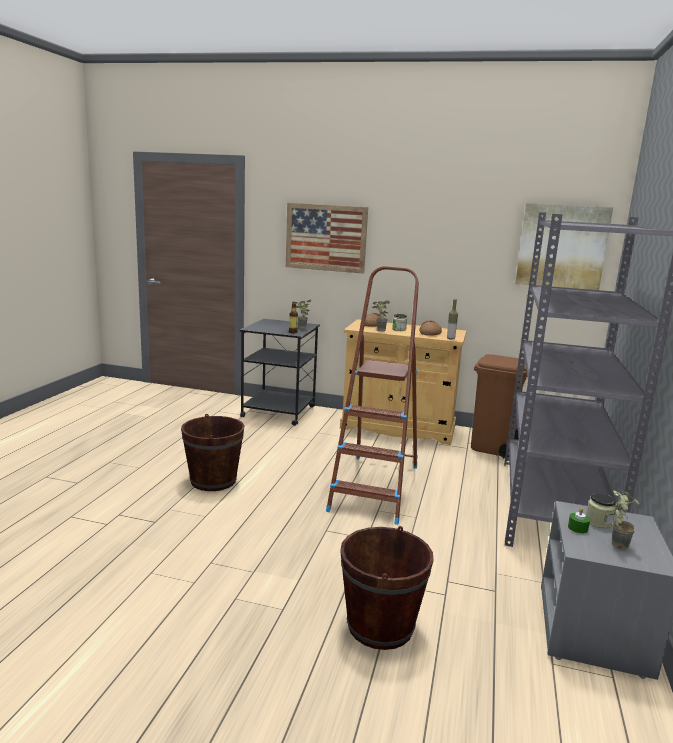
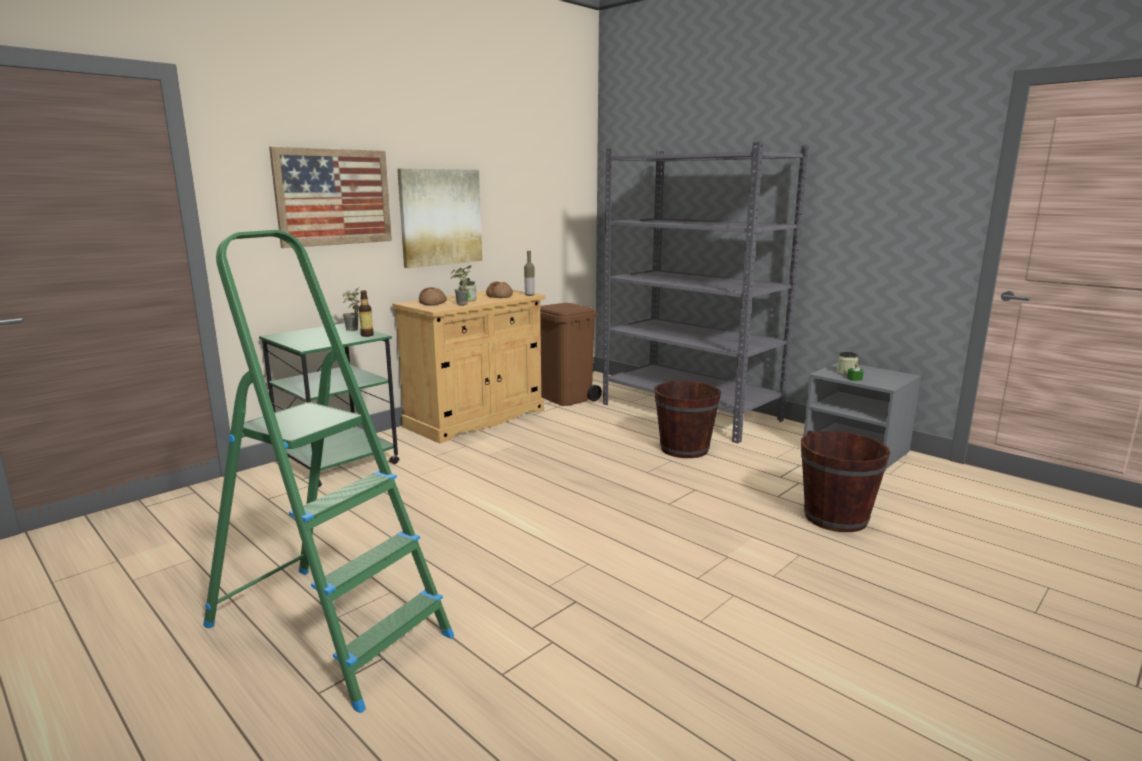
camera: 60 degrees left, 0 degrees up
(96, 464) = (328, 631): none -> green step ladder
(213, 480) = (497, 542): brown bucket -> brown bucket (684, 449)
(279, 412) = (339, 462): black cart -> green cart
(375, 487) = (600, 462): brown step ladder -> none
(562, 246) = (561, 186): picture -> picture (440, 217)
(615, 543) = (876, 376): potted plant -> none

